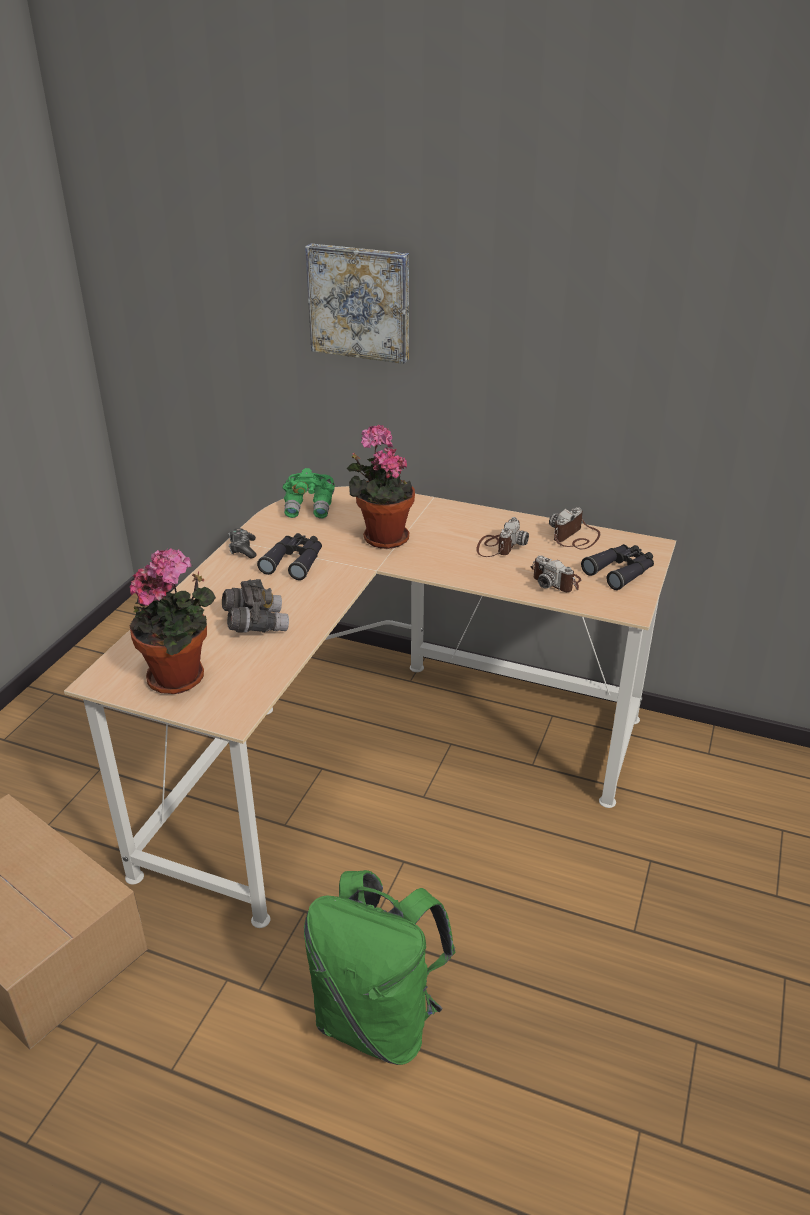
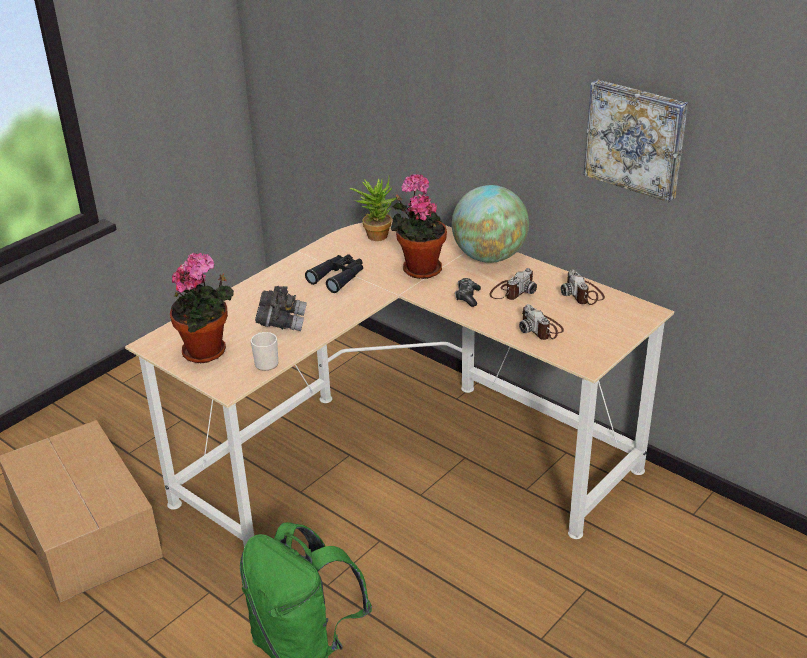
camera: 20 degrees right, 0 degrees up
(243, 549) = (304, 260): game controller -> game controller (467, 297)
(263, 676) = (265, 362): none -> mug
(310, 508) = (376, 234): green binoculars -> potted plant
(360, 302) = (434, 66): picture -> picture (636, 138)
(451, 514) = (489, 257): none -> globe
(575, 538) = (583, 294): camera -> camera turned 75 degrees counterclockwise
(621, 571) = (603, 330): black binoculars -> none

